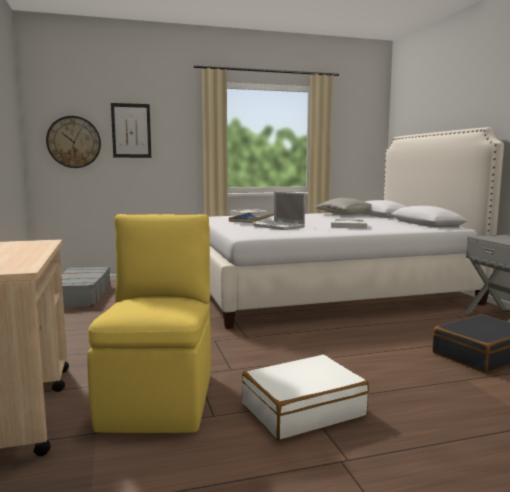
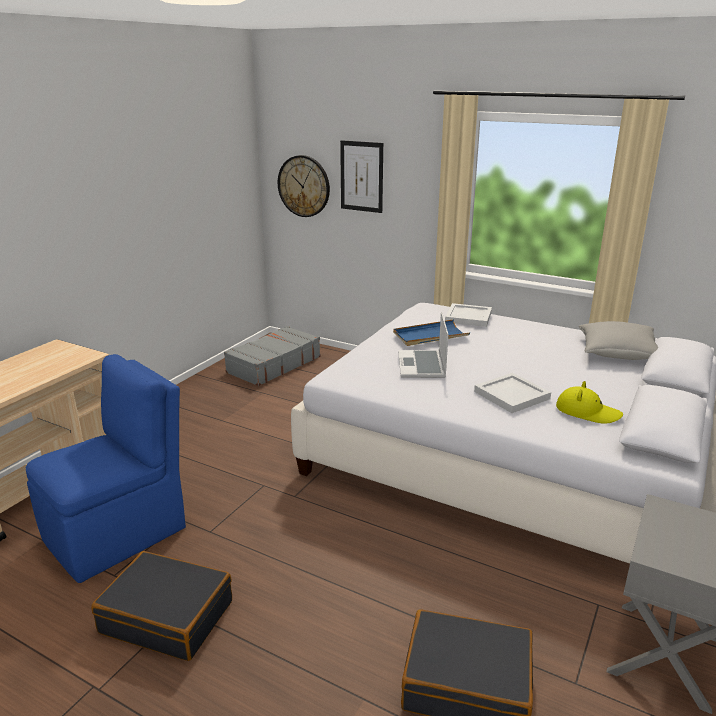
camera: 45 degrees right, 15 degrees up
(160, 398) = (119, 532): yellow chair -> blue chair
(302, 410) = (167, 616): white suitcase -> black suitcase
(390, 224) = (587, 412): none -> yellow hat

